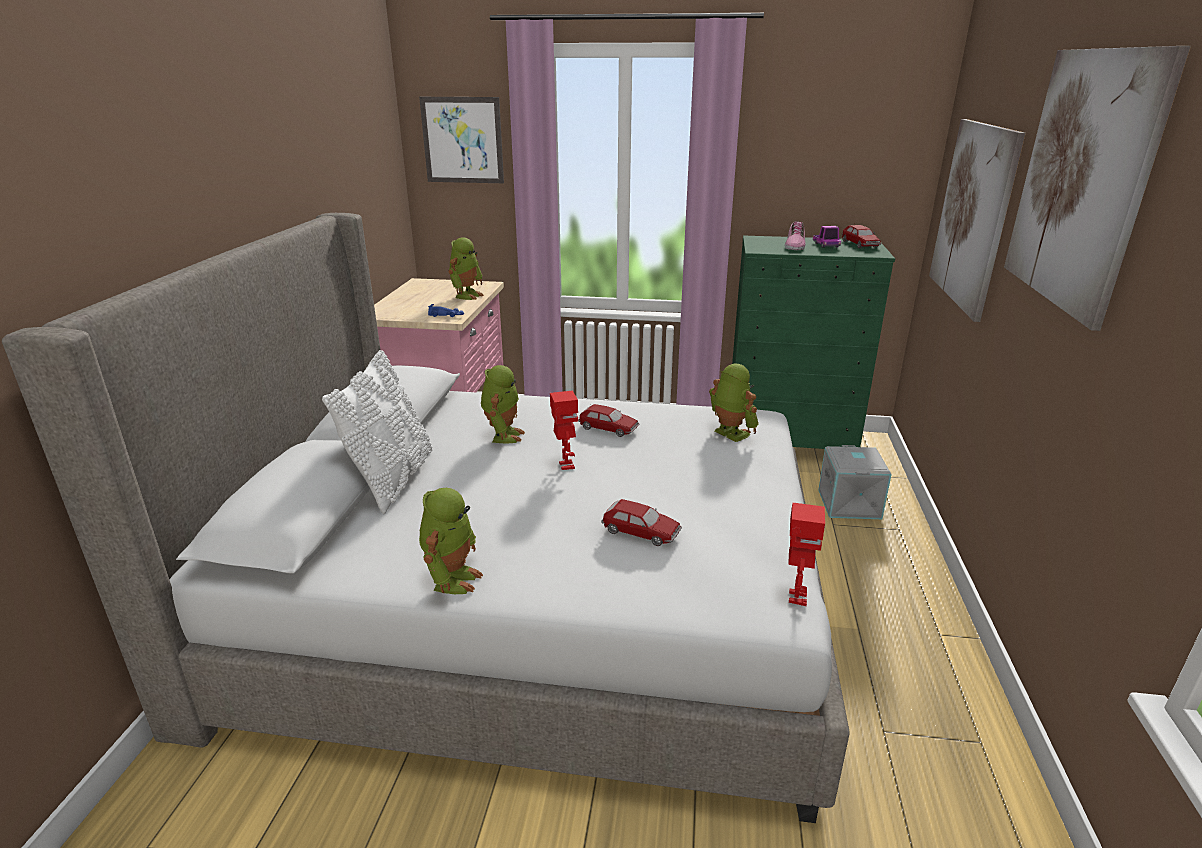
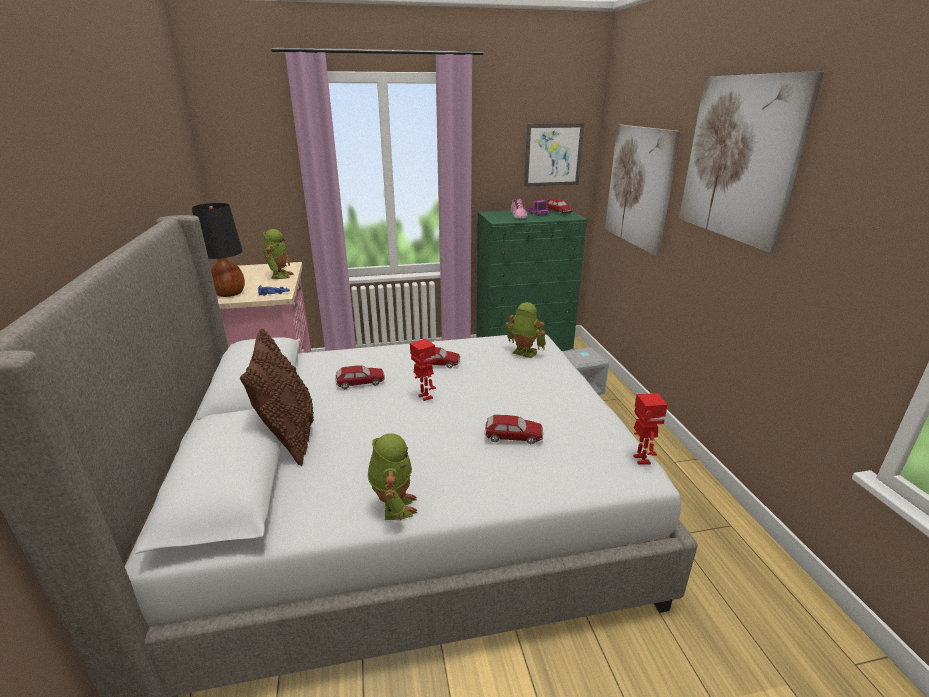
camera: 20 degrees left, 0 degrees up
(392, 479) = (290, 435): white pillow -> brown pillow
(399, 310) = (230, 294): none -> black table lamp
(462, 140) = (252, 150): picture -> picture (553, 155)
(503, 435) = (360, 382): toy robot -> toy car

